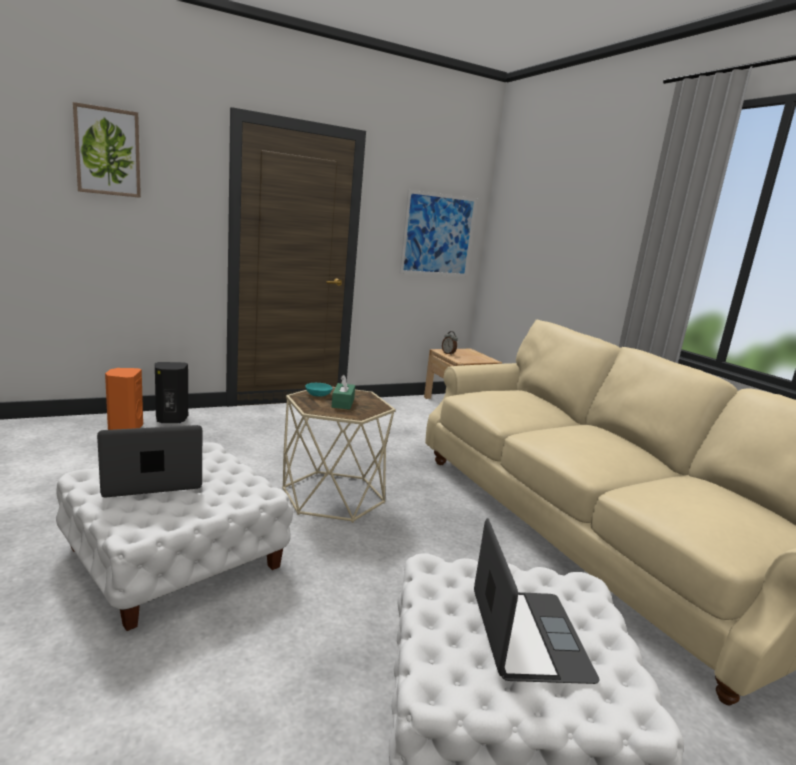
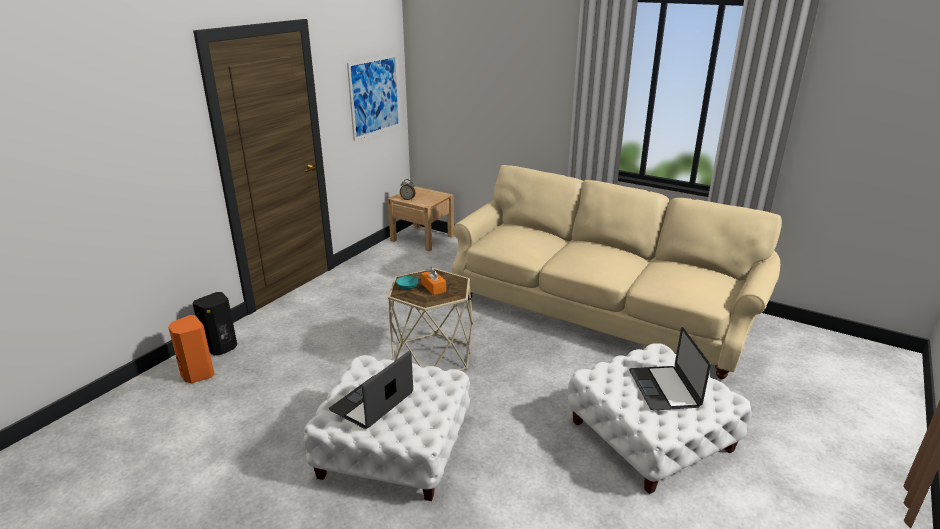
camera: 30 degrees left, 10 degrees up
(108, 152) = (96, 112): picture -> none
(343, 403) = (433, 287): green tissue box -> orange tissue box
(528, 634) = (664, 388): laptop -> laptop turned 150 degrees counterclockwise

